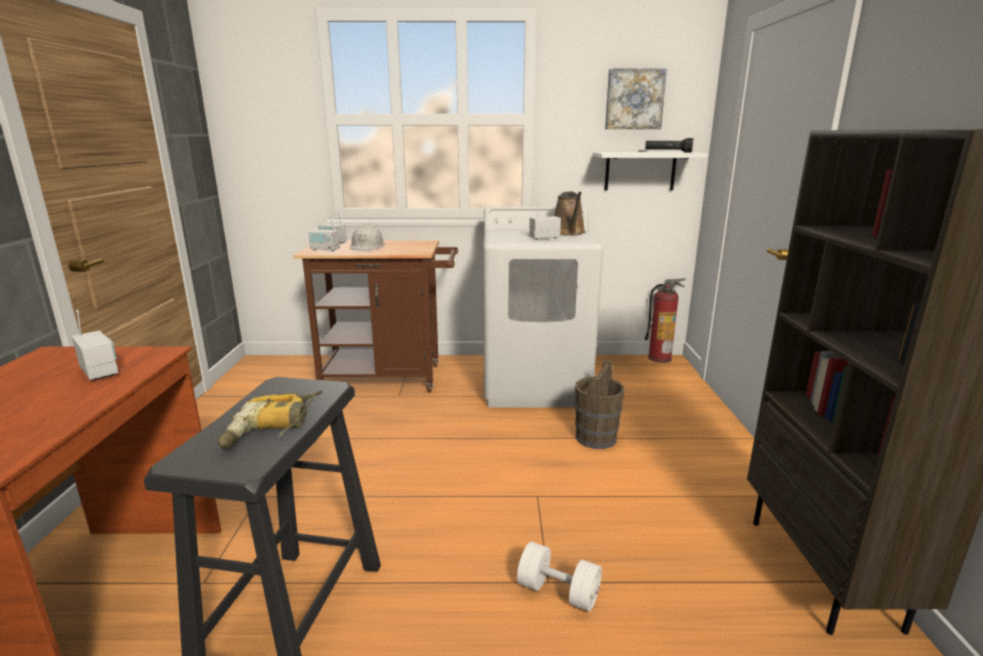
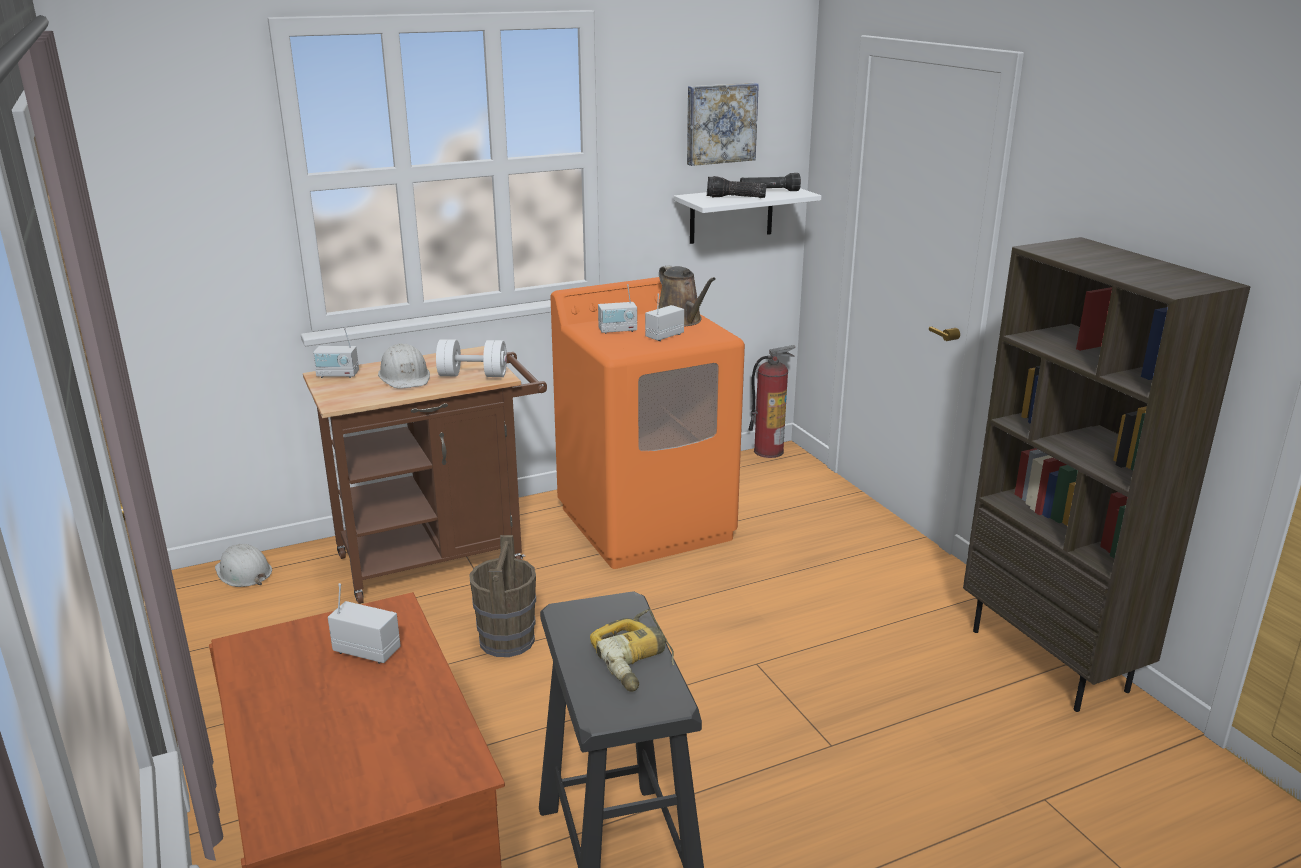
camera: 25 degrees left, 5 degrees up
(279, 363) = (243, 573): none -> white hard hat
(325, 249) = (351, 393): radio -> radio (618, 330)
(535, 384) = (647, 523): white washing machine -> orange washing machine
(558, 592) = (847, 751): white dumbbell -> white dumbbell (473, 375)
(595, 438) = (769, 578): brown bucket -> brown bucket (506, 641)
(635, 152) = (735, 197): none -> flashlight

